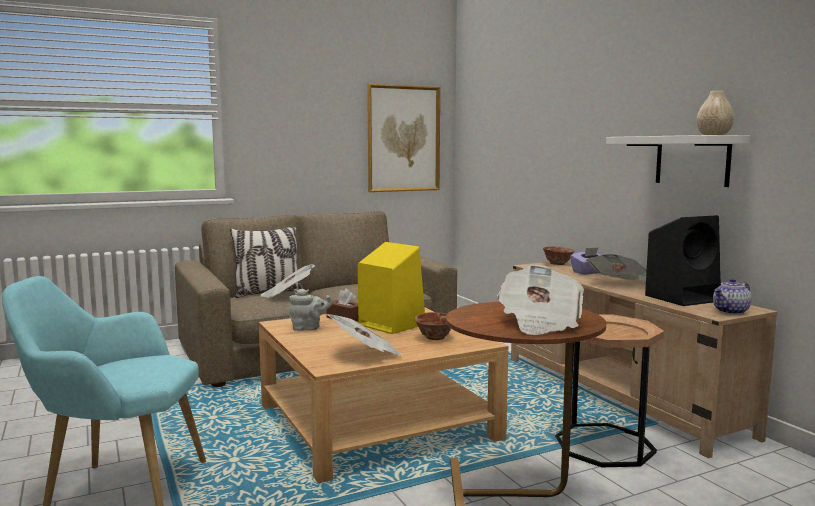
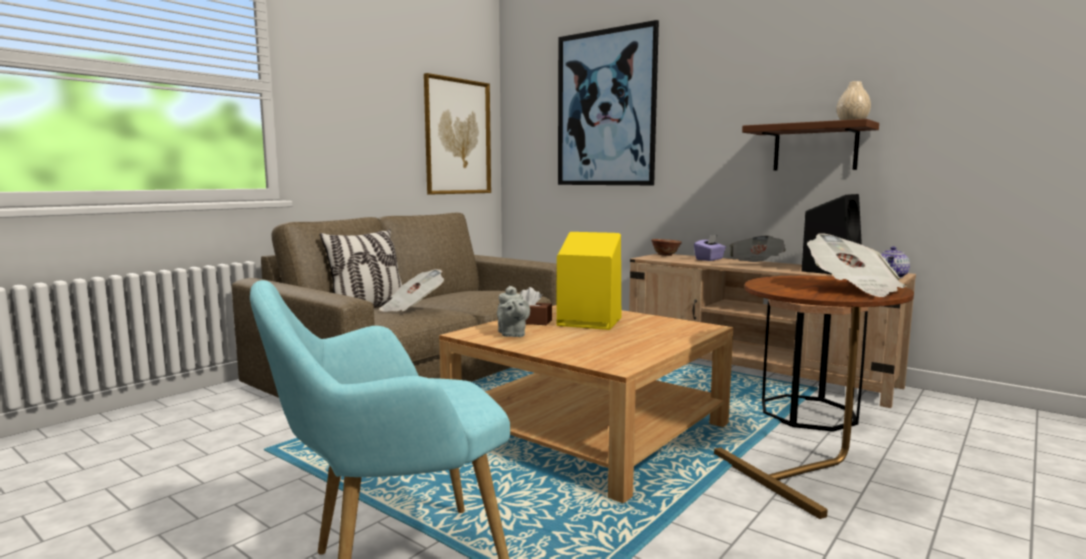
camera: 25 degrees left, 0 degrees up
(308, 328) = (512, 334): grey teapot -> grey teapot turned 105 degrees clockwise
(366, 354) = (629, 350): newspaper -> none
(435, 338) = (656, 328): bowl -> none
(527, 112) = (605, 108): none -> picture
(692, 160) = (815, 148): white shelf -> brown shelf

